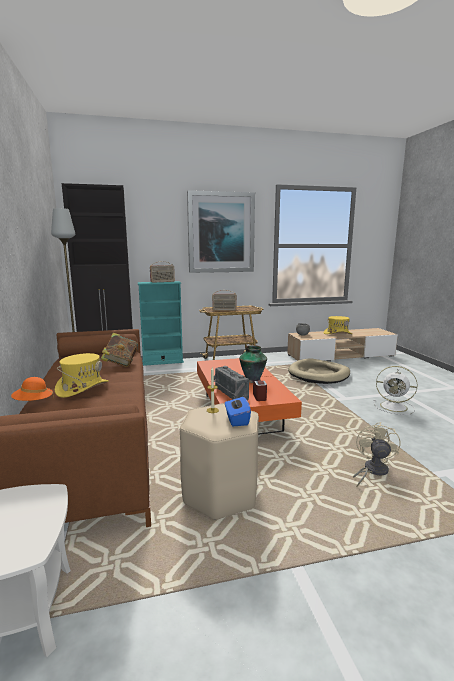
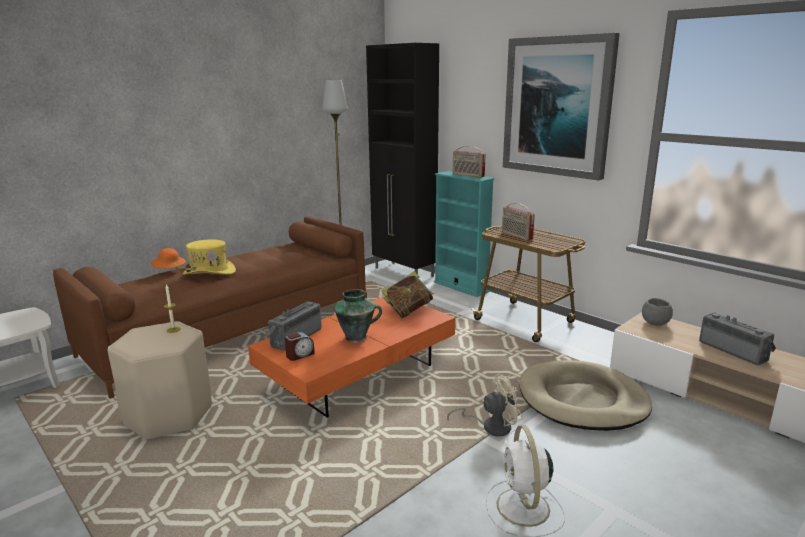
camera: 60 degrees right, 5 degrees up
(121, 363) = (289, 263): book -> book (408, 311)
(237, 420) = (152, 345): blue tissue box -> none
(337, 333) = (734, 350): yellow hat -> radio
(372, 471) = (260, 511): beige fan -> beige fan (491, 426)

